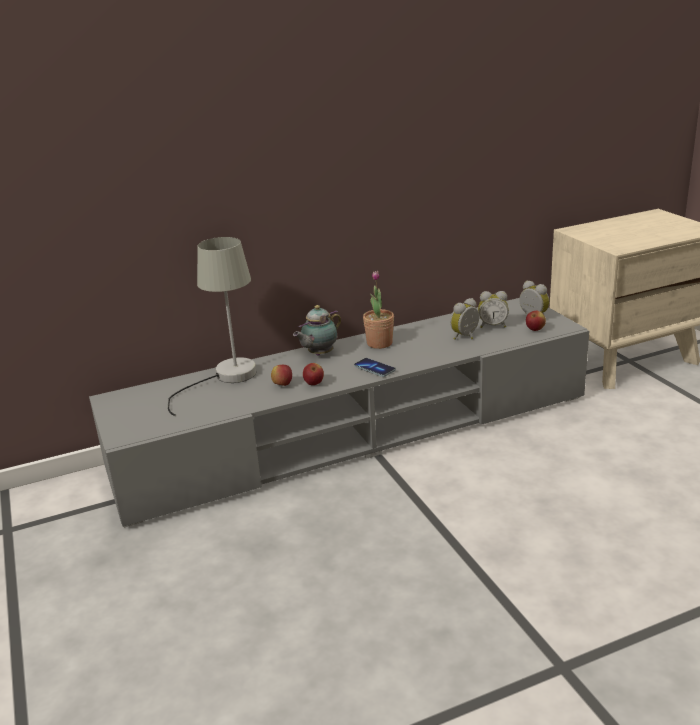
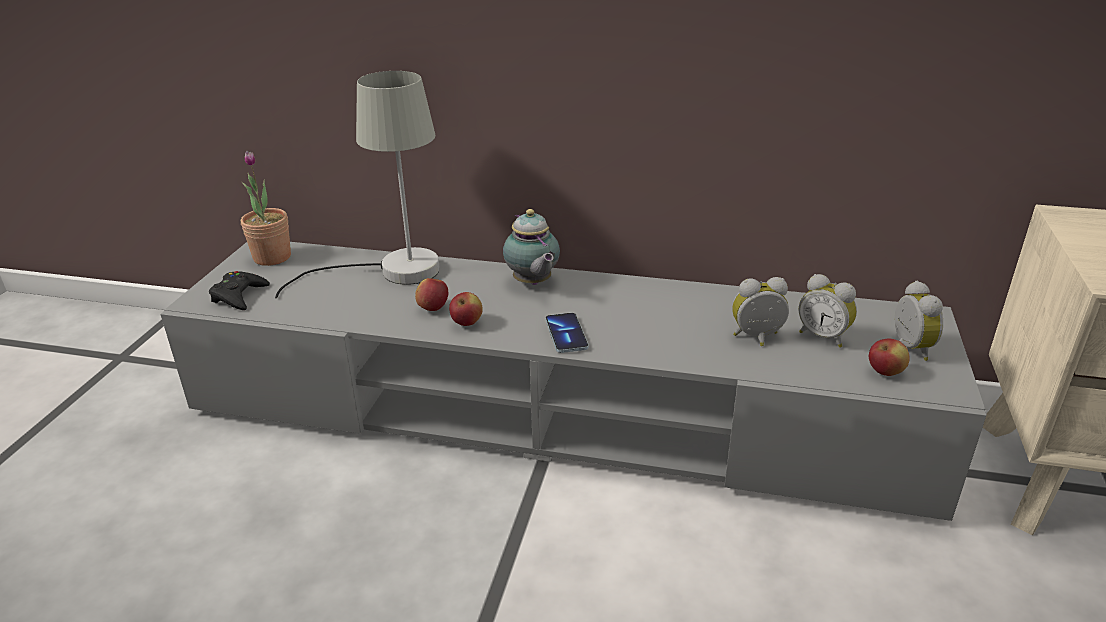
camera: 35 degrees right, 5 degrees up
(145, 424) = (239, 296): none -> black game controller
(319, 354) = (532, 283): teapot -> teapot turned 105 degrees counterclockwise
(379, 343) = (625, 298): potted plant -> potted plant (272, 257)

